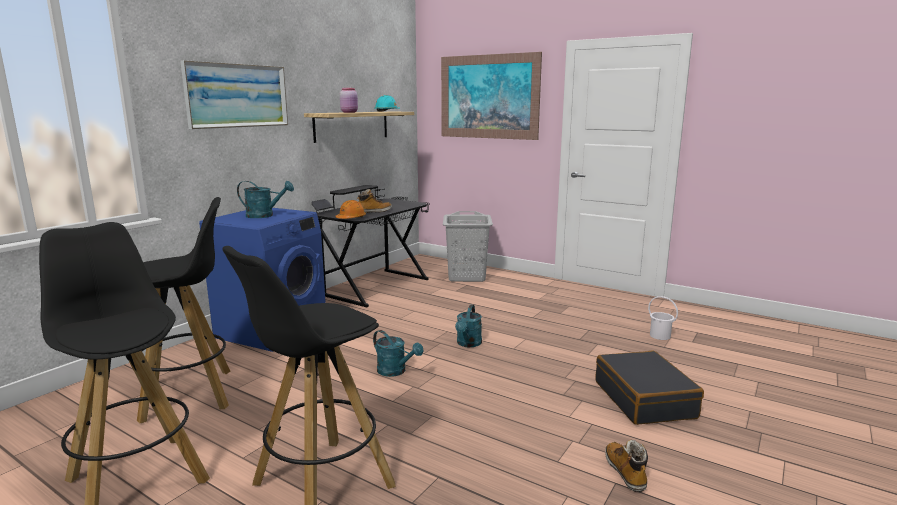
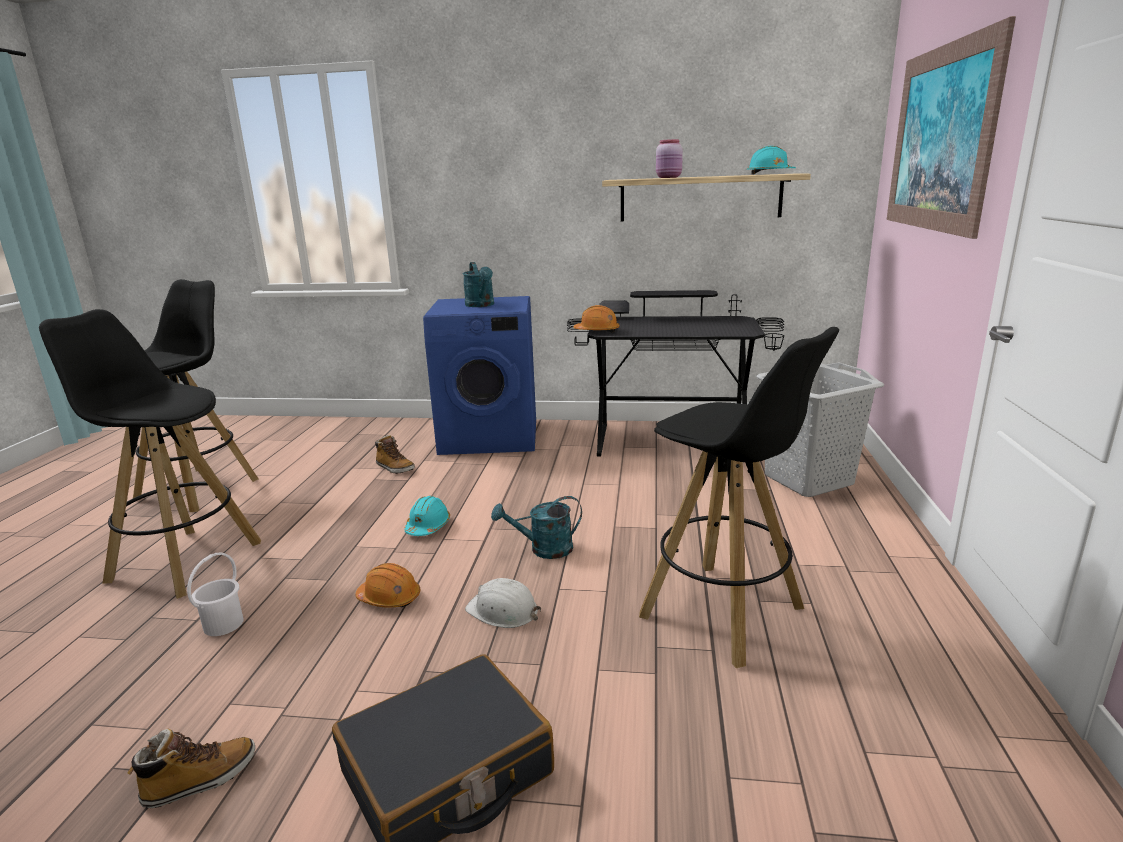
camera: 65 degrees right, 5 degrees up
(190, 395) = (333, 456): black stool -> black stool (724, 613)
(237, 95) = (505, 160): picture -> none
(375, 211) = (654, 329): boot -> boot (394, 468)
(395, 371) = (428, 526): turquoise watering can -> turquoise hard hat
(479, 396) = (389, 598): none -> orange hard hat
(522, 365) = (503, 611): none -> white hard hat
(660, 335) = (791, 762): white bucket -> white bucket (224, 624)

